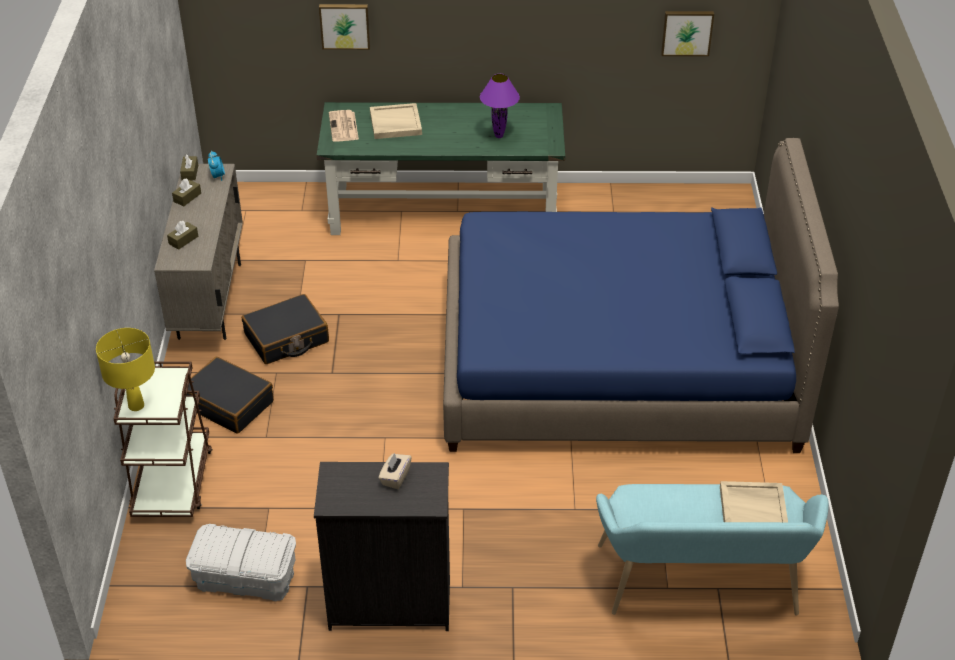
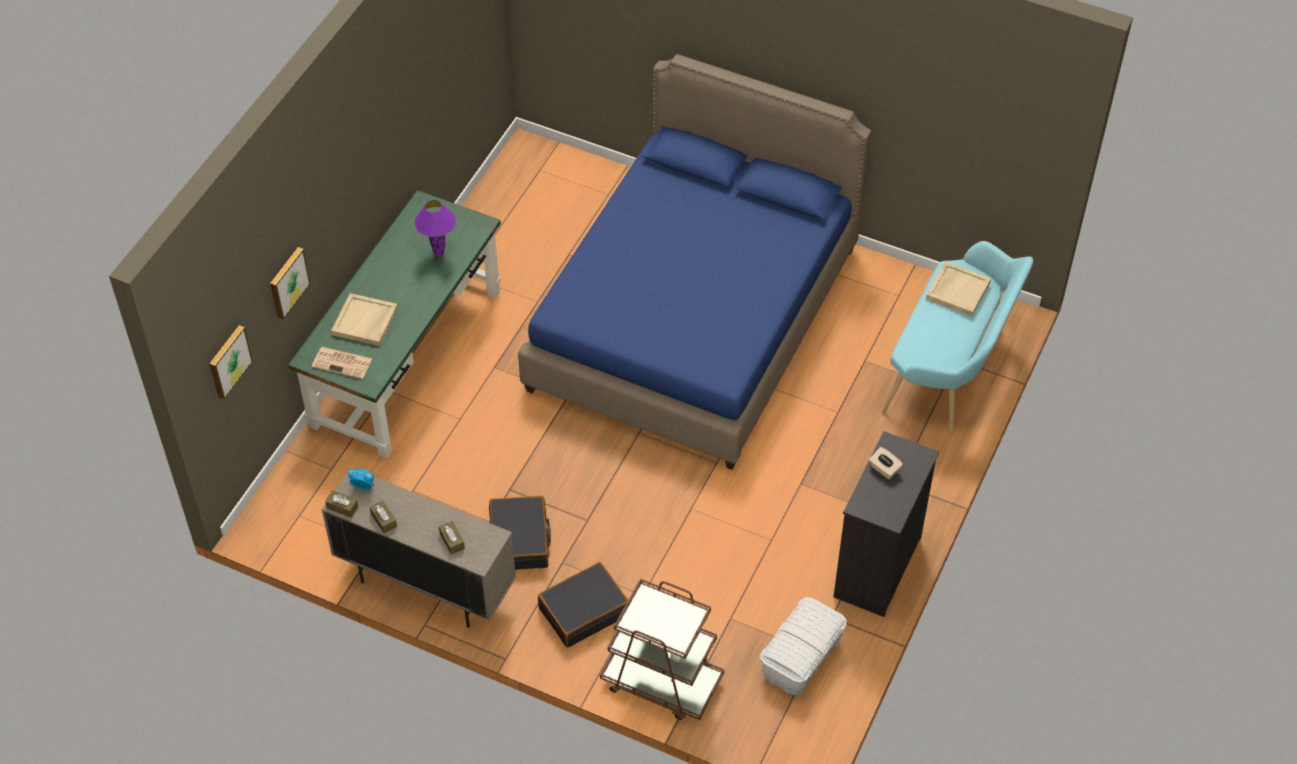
camera: 65 degrees left, 10 degrees up
(136, 406) = (670, 636): yellow table lamp -> none
(687, 32) = (468, 51): picture -> picture (228, 361)

